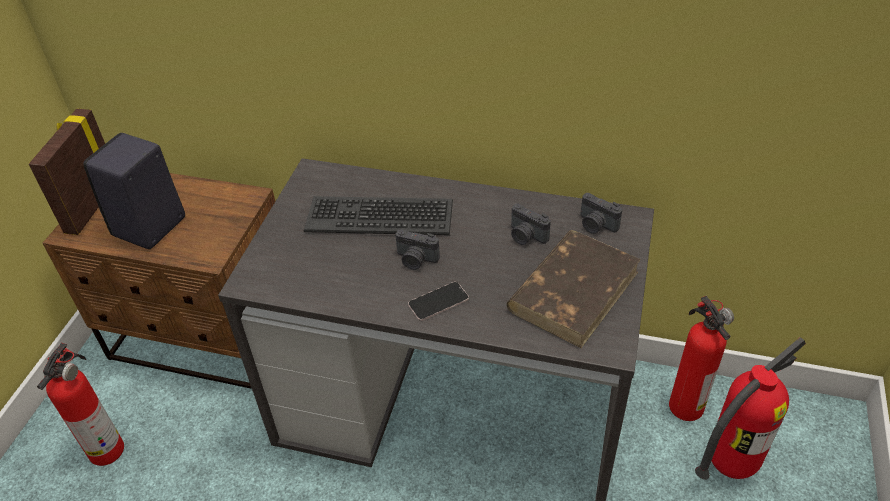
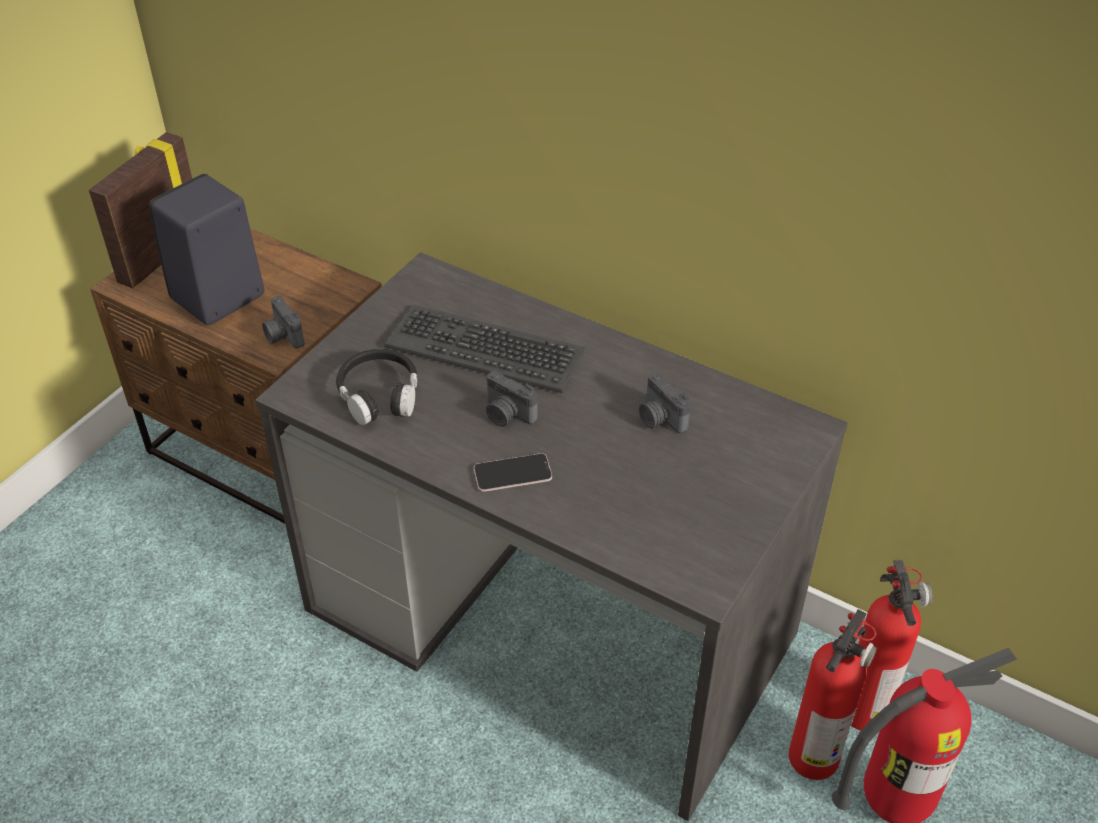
camera: 15 degrees right, 0 degrees up
(108, 448) = (113, 560): fire extinguisher -> fire extinguisher (815, 754)
(314, 268) = (379, 395): none -> black headphones
(574, 290) = (690, 502): brown book -> none
(596, 225) = (758, 426): camera -> camera (283, 336)

